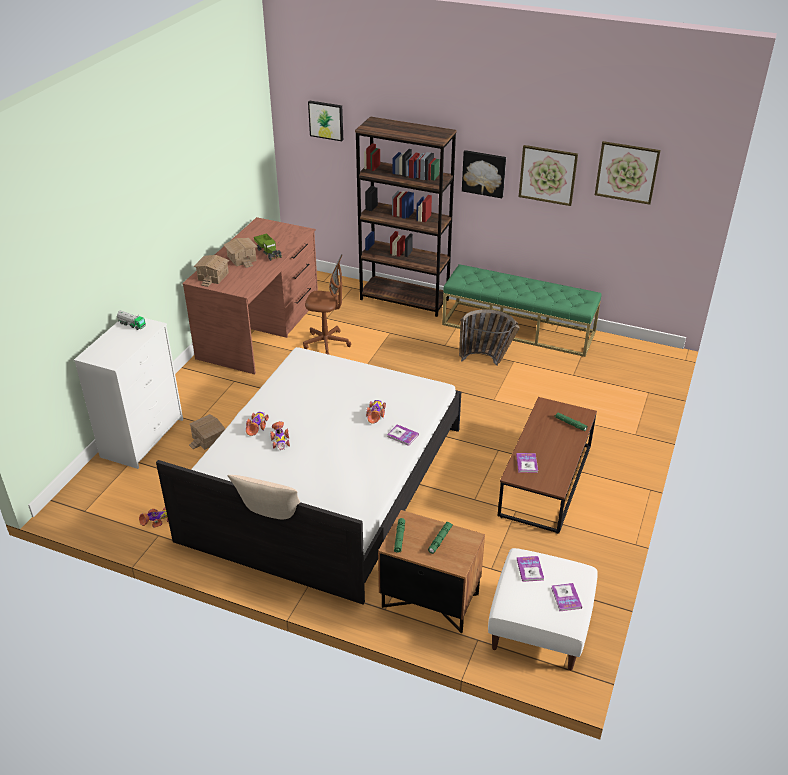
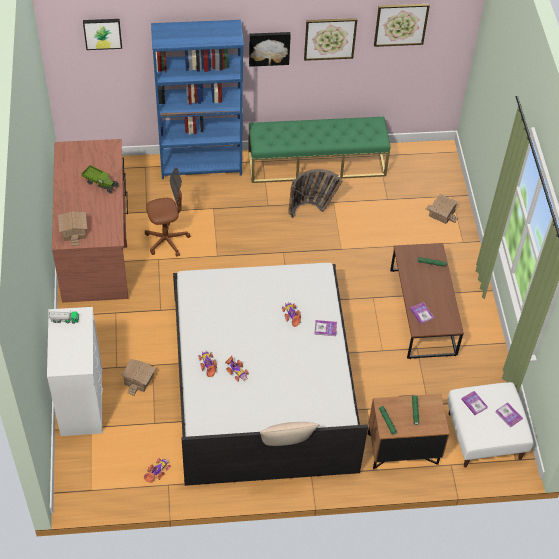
camera: 30 degrees left, 15 degrees up
(242, 258) = (83, 199): toy house -> toy house (441, 213)
(404, 299) = (201, 165): brown bookcase -> blue bookcase

